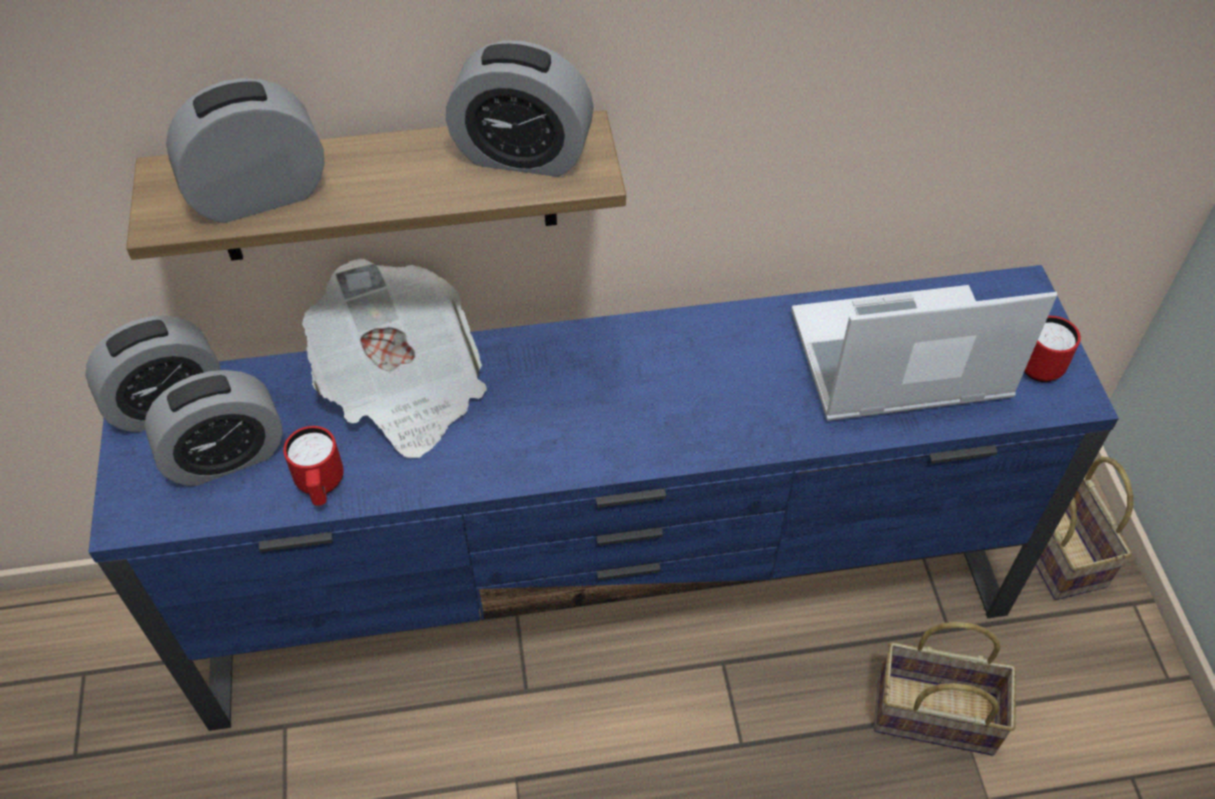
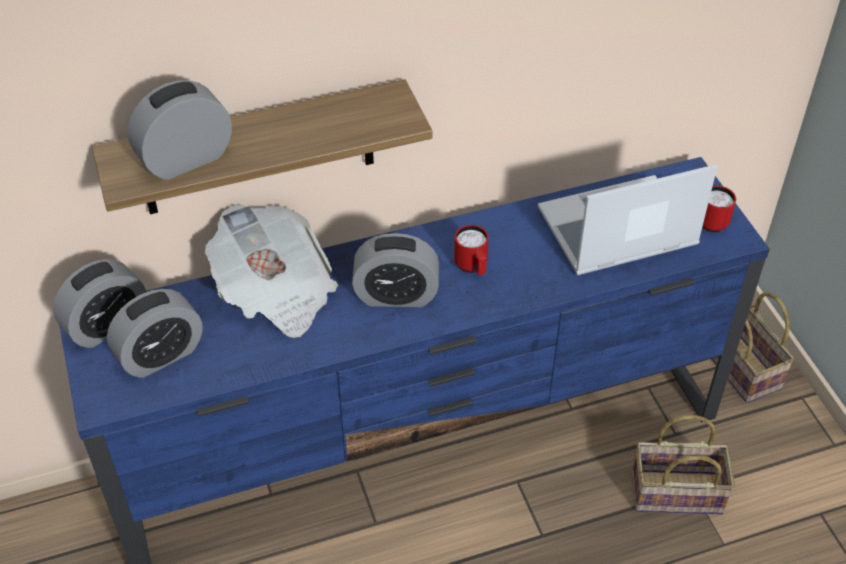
camera: 10 degrees left, 5 degrees down
(321, 486) = (235, 365): red mug -> red mug (472, 267)
(523, 155) = (357, 113): alarm clock -> alarm clock (396, 295)

